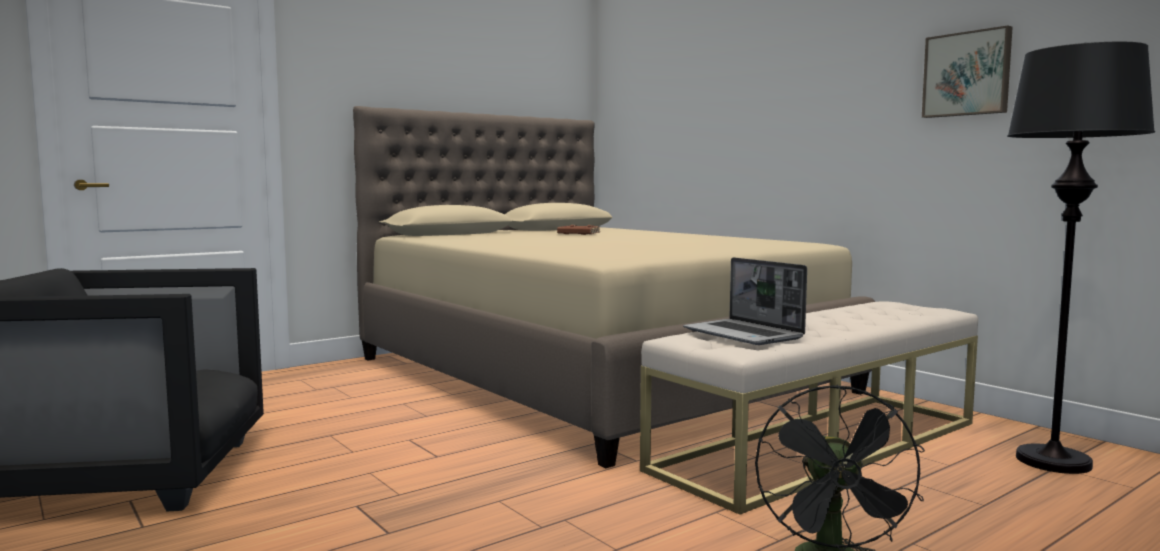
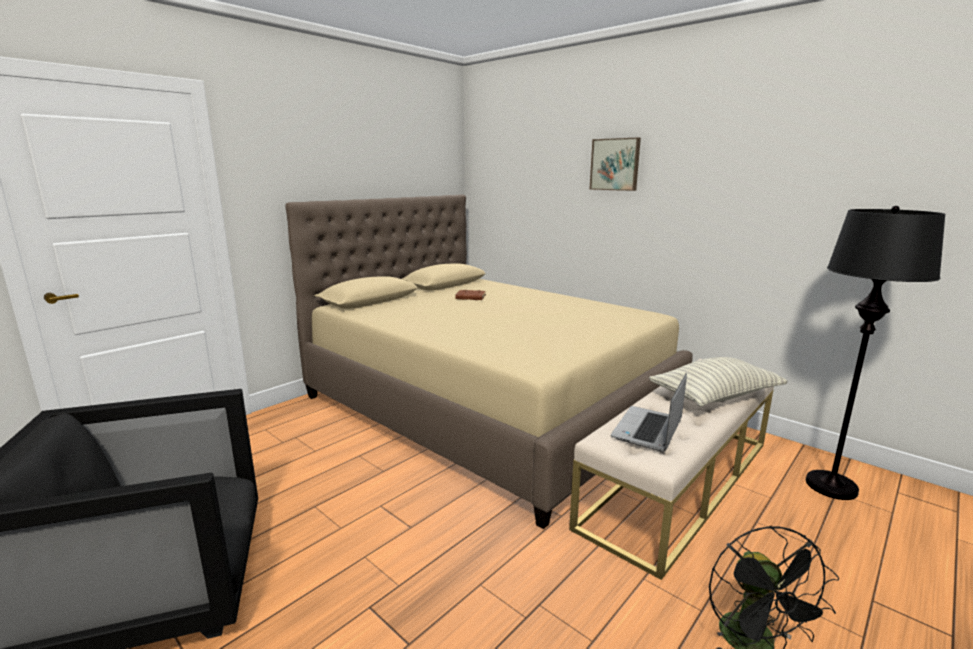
camera: 10 degrees left, 10 degrees up
(744, 334) = (648, 430): laptop -> laptop turned 75 degrees clockwise
(867, 321) = (715, 396): none -> pillow
(967, 74) = (775, 199): picture -> picture (615, 164)

